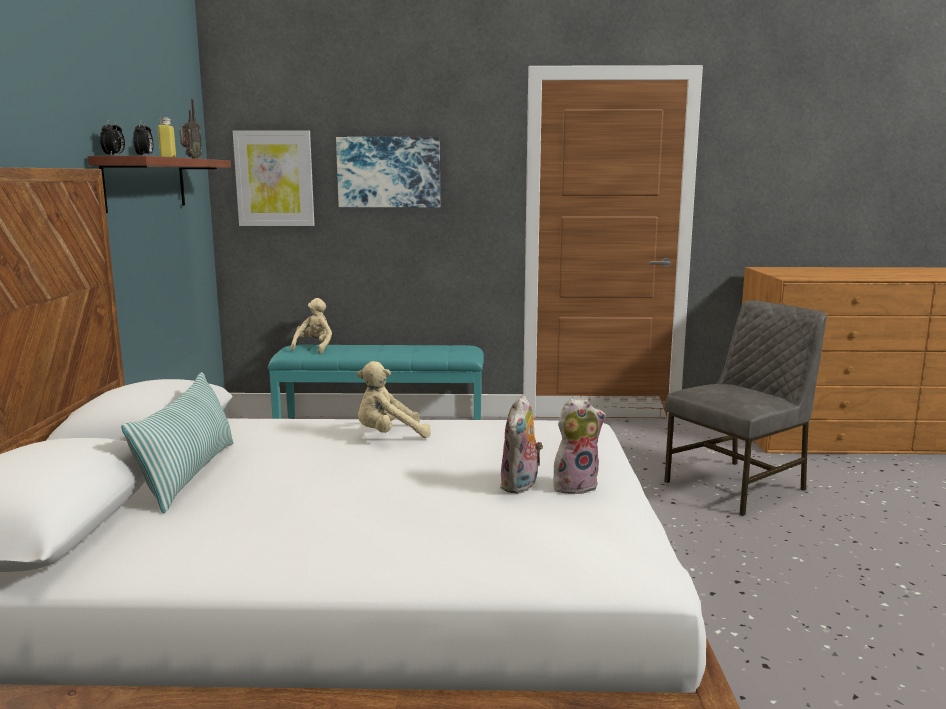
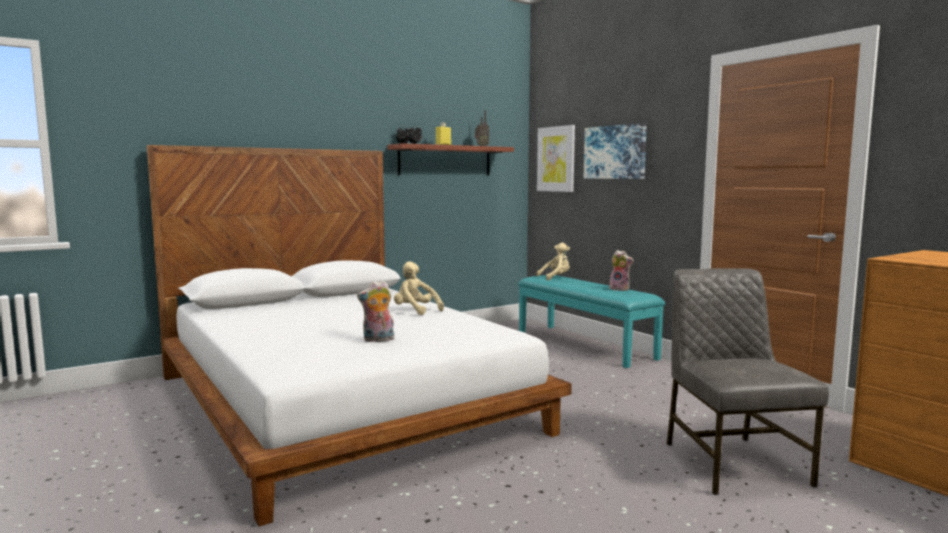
camera: 55 degrees right, 5 degrees down
(189, 474) = (316, 301): pillow -> none
(575, 485) = (395, 347): plush toy -> plush toy (620, 289)
(738, 486) = (732, 462): grey chair -> grey chair turned 120 degrees counterclockwise

